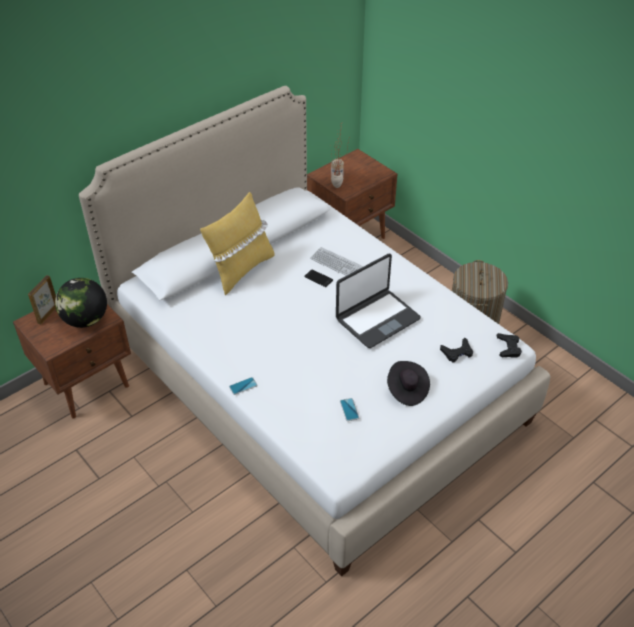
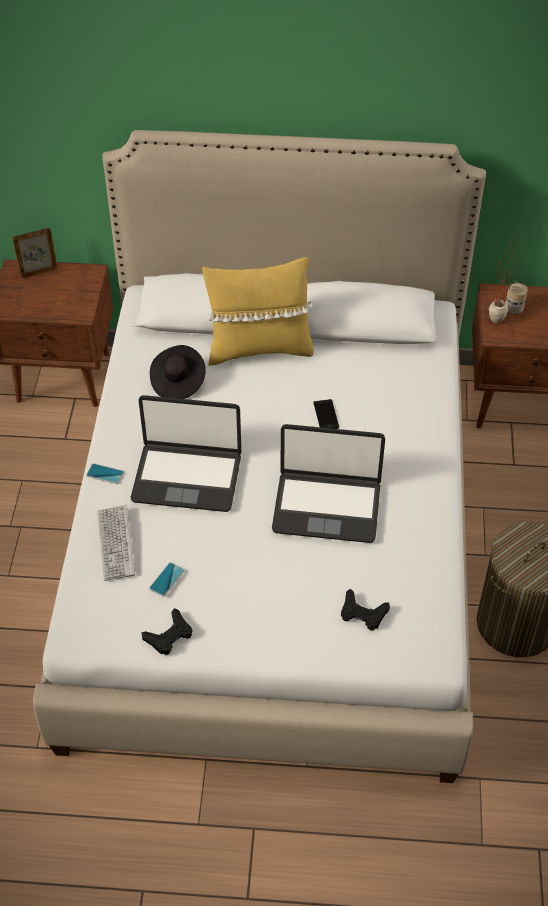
camera: 45 degrees right, 5 degrees up
(86, 320) = (62, 301): globe -> none
(290, 355) = (187, 477): none -> laptop
(337, 264) = (367, 413): keyboard -> keyboard (116, 543)
(407, 390) = (253, 608): black hat -> black hat (178, 382)
(508, 348) = (431, 656): black game controller -> black game controller (169, 636)

